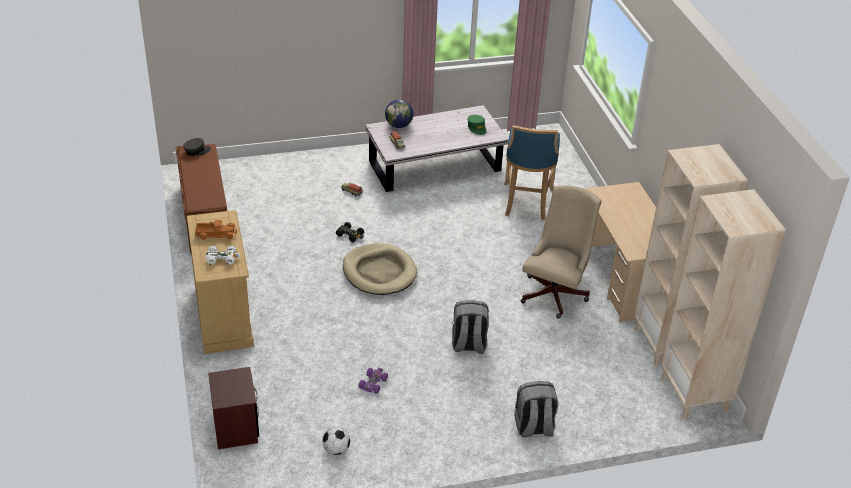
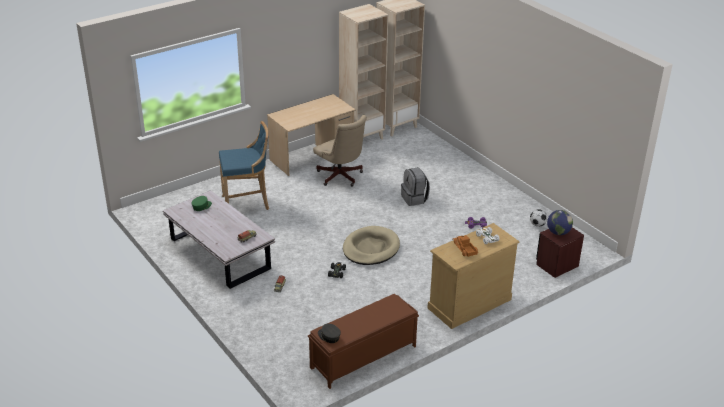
camera: 110 degrees left, 5 degrees down
(399, 125) = (217, 244): globe -> globe (558, 232)
(533, 427) = (462, 167): grey backpack -> none
(556, 292) = (341, 177): beige office chair -> beige office chair turned 135 degrees counterclockwise

